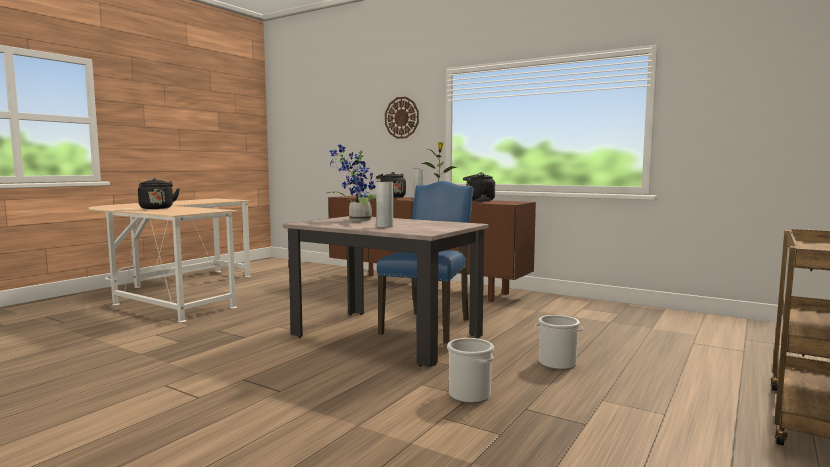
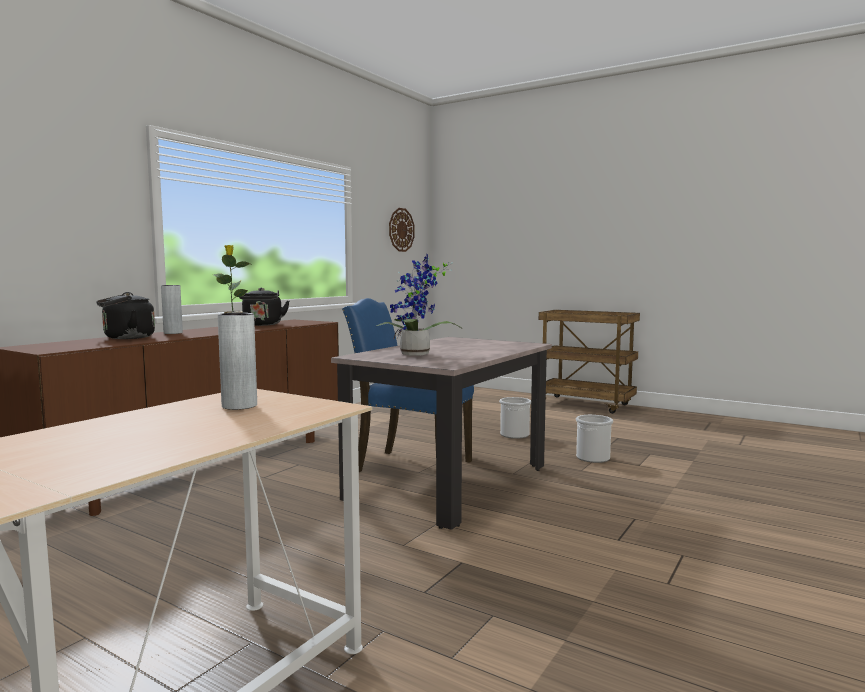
camera: 90 degrees left, 0 degrees up
(157, 208) = (120, 440): black kettle -> none
(384, 226) = (483, 349): grey vase -> grey vase (239, 406)
(402, 117) = (63, 190): wall clock -> wall clock (401, 230)

